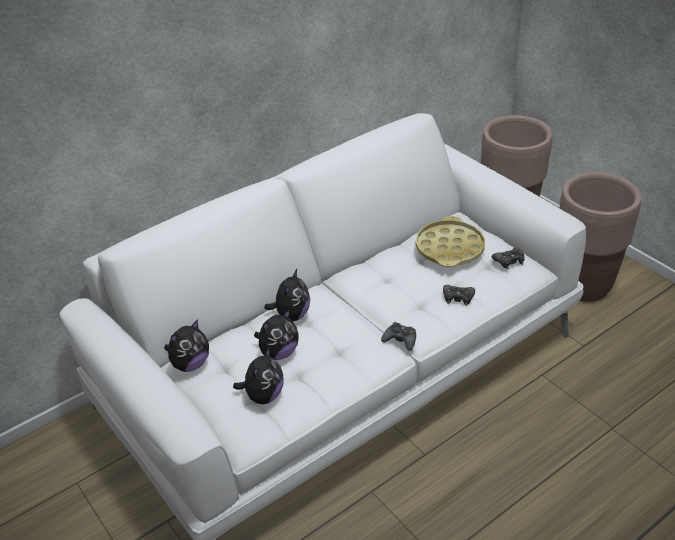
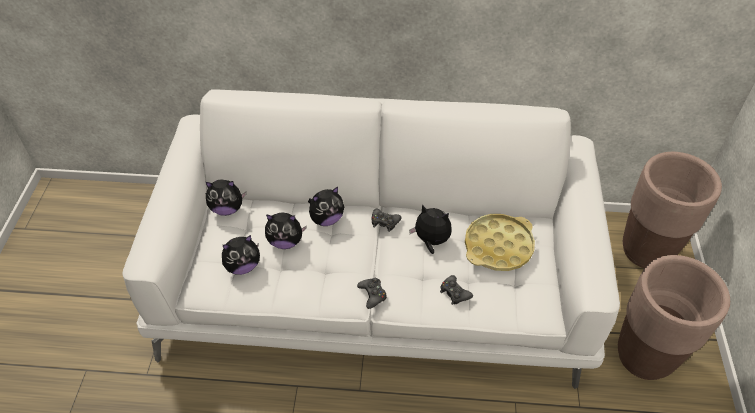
camera: 40 degrees right, 10 degrees up
(395, 277) = (431, 241): none -> plush toy
(509, 261) = (533, 292): black game controller -> black game controller (384, 222)

